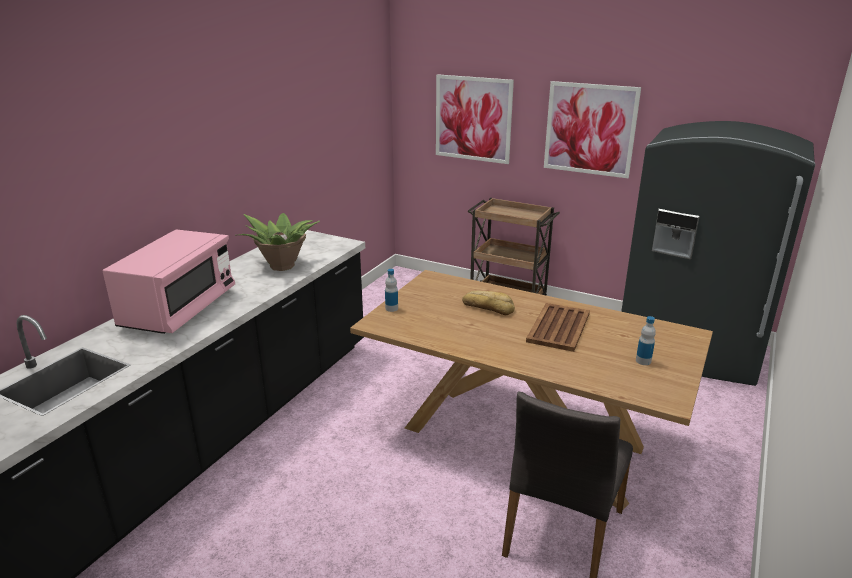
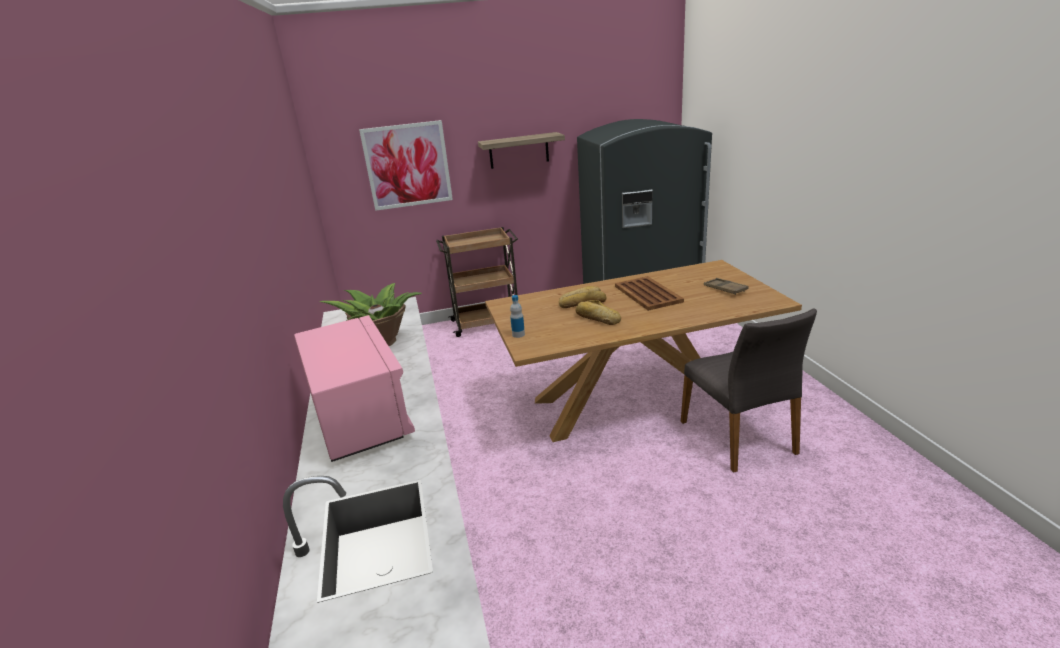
camera: 40 degrees left, 0 degrees up
(471, 326) = (597, 318): none -> bread
(590, 129) = (519, 150): picture -> shelf
(643, 361) = (725, 289): bottle -> brown tray

